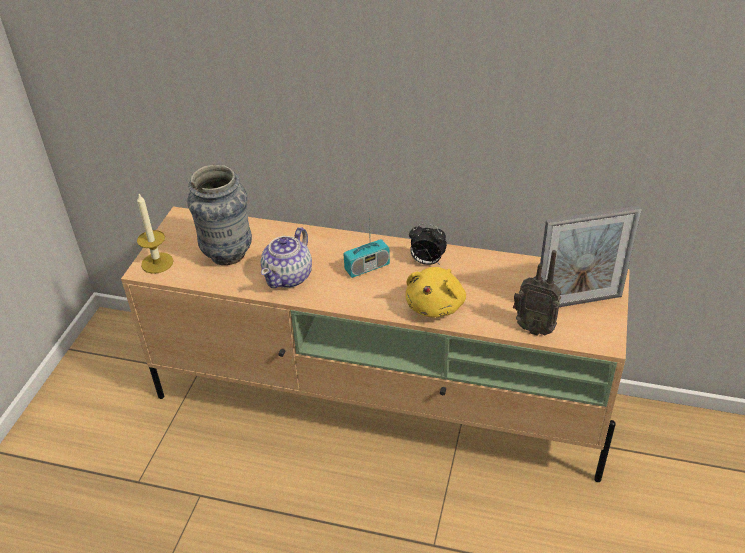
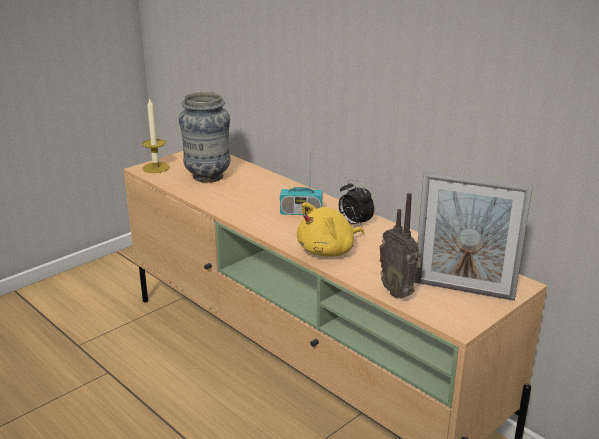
camera: 30 degrees right, 15 degrees down
(289, 276) = (235, 200): teapot -> none

